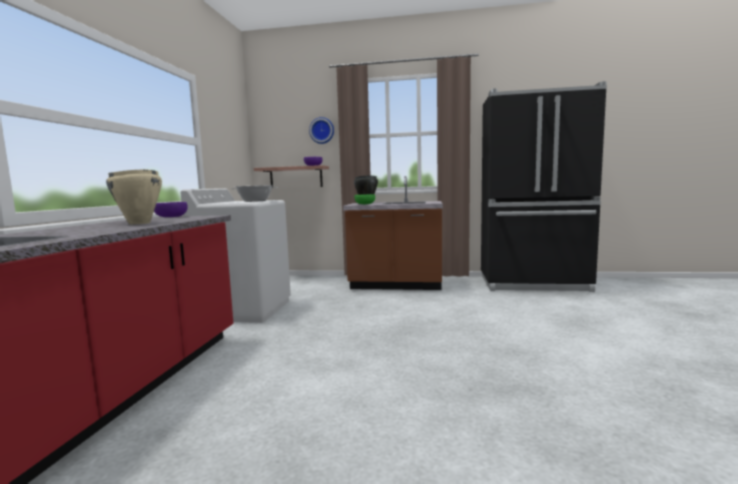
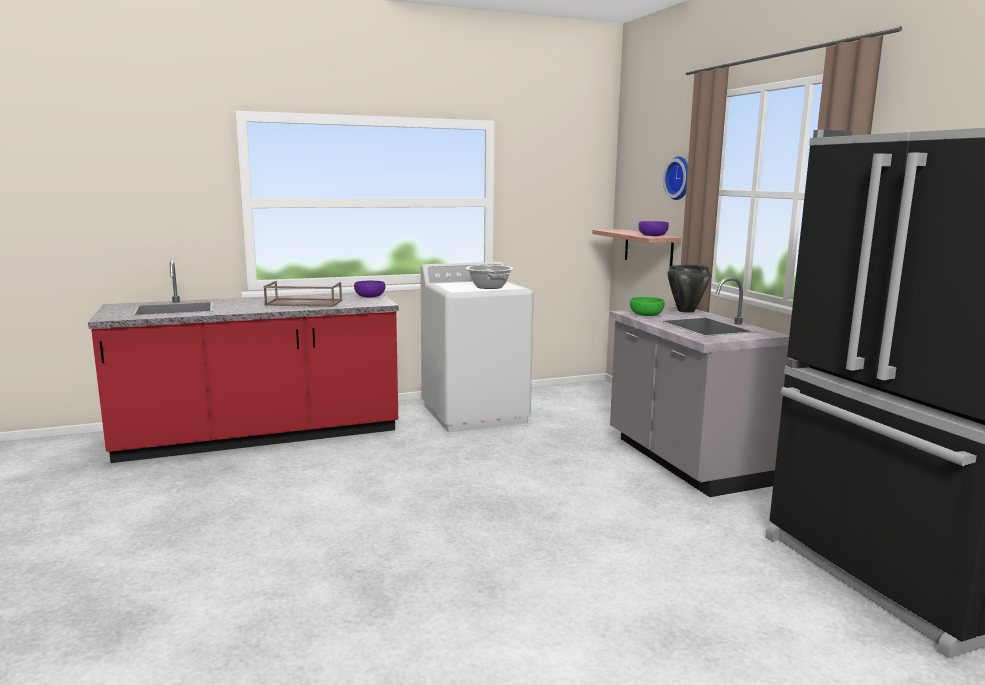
camera: 60 degrees right, 5 degrees up
(139, 223) = (303, 303): beige cooking pot -> brown tray
(396, 285) = (683, 461): brown counter -> grey counter

